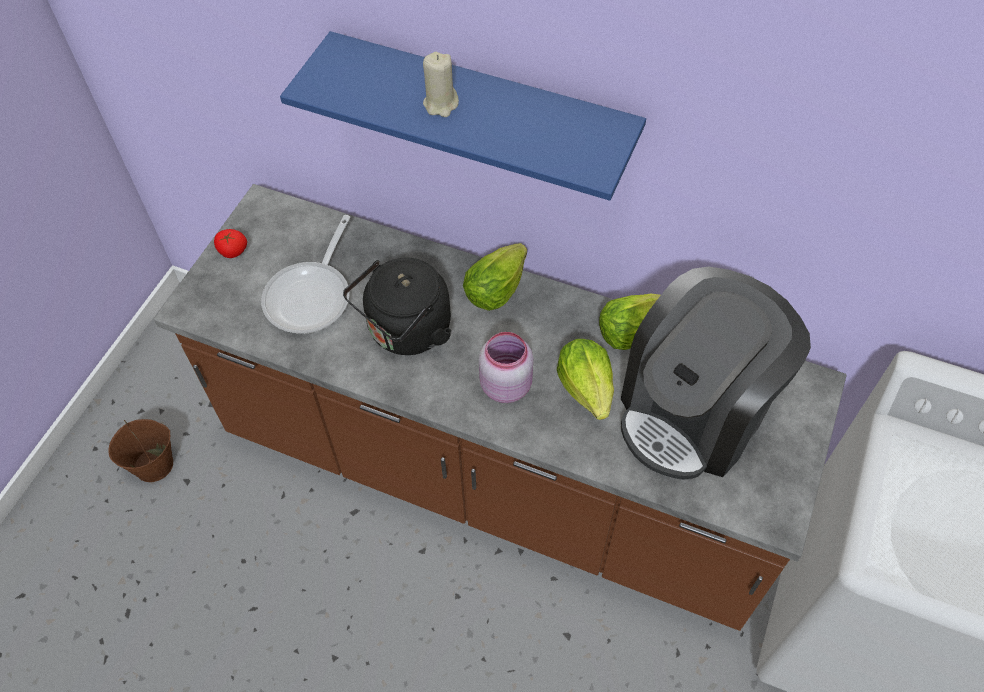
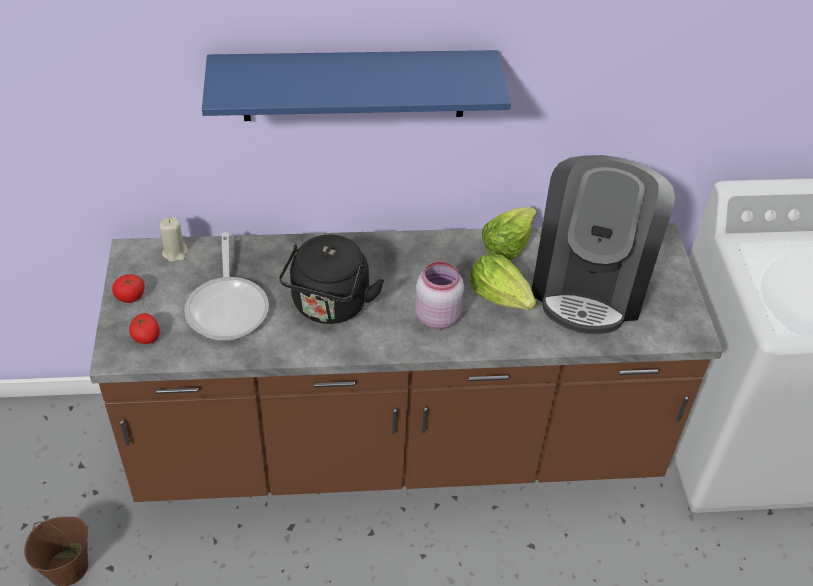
camera: 30 degrees left, 10 degrees down
(222, 299) = (146, 337): none -> tomato
(441, 104) = (339, 80): beige candle -> beige candle (175, 252)
(495, 290) = (382, 252): lettuce -> none

